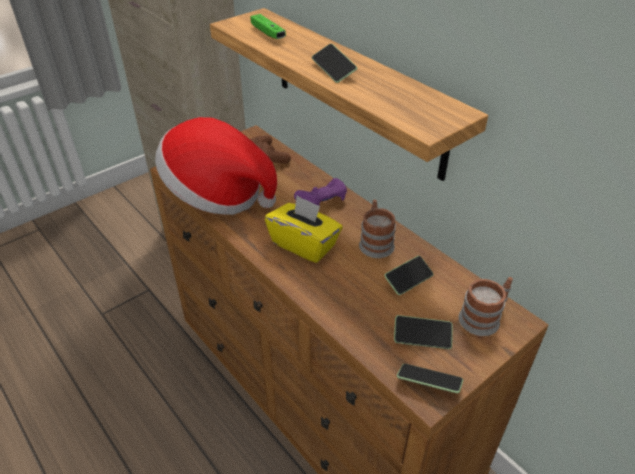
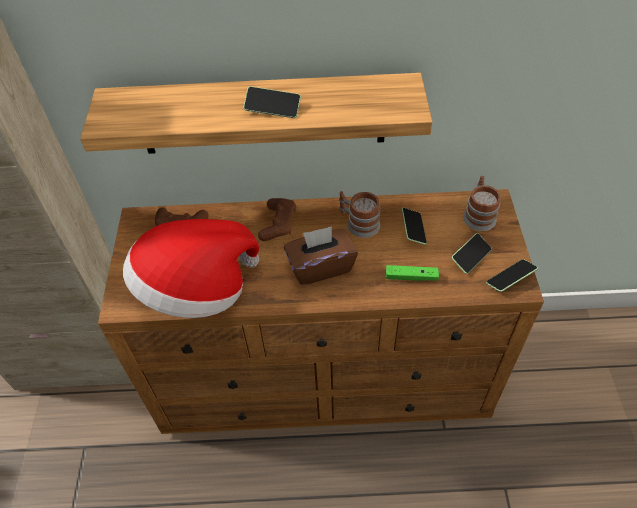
camera: 50 degrees left, 10 degrees up
(268, 33) = (155, 111): green game controller -> green game controller (411, 277)
(304, 244) = (320, 266): yellow tissue box -> brown tissue box
(322, 199) = (278, 224): purple game controller -> brown game controller

